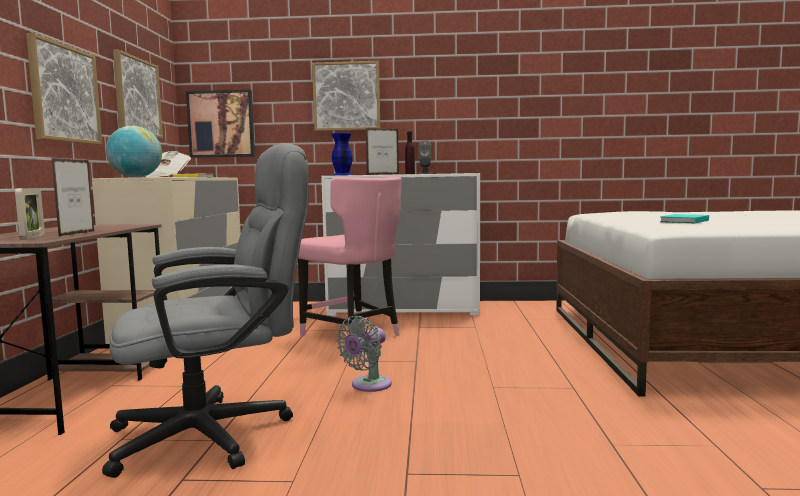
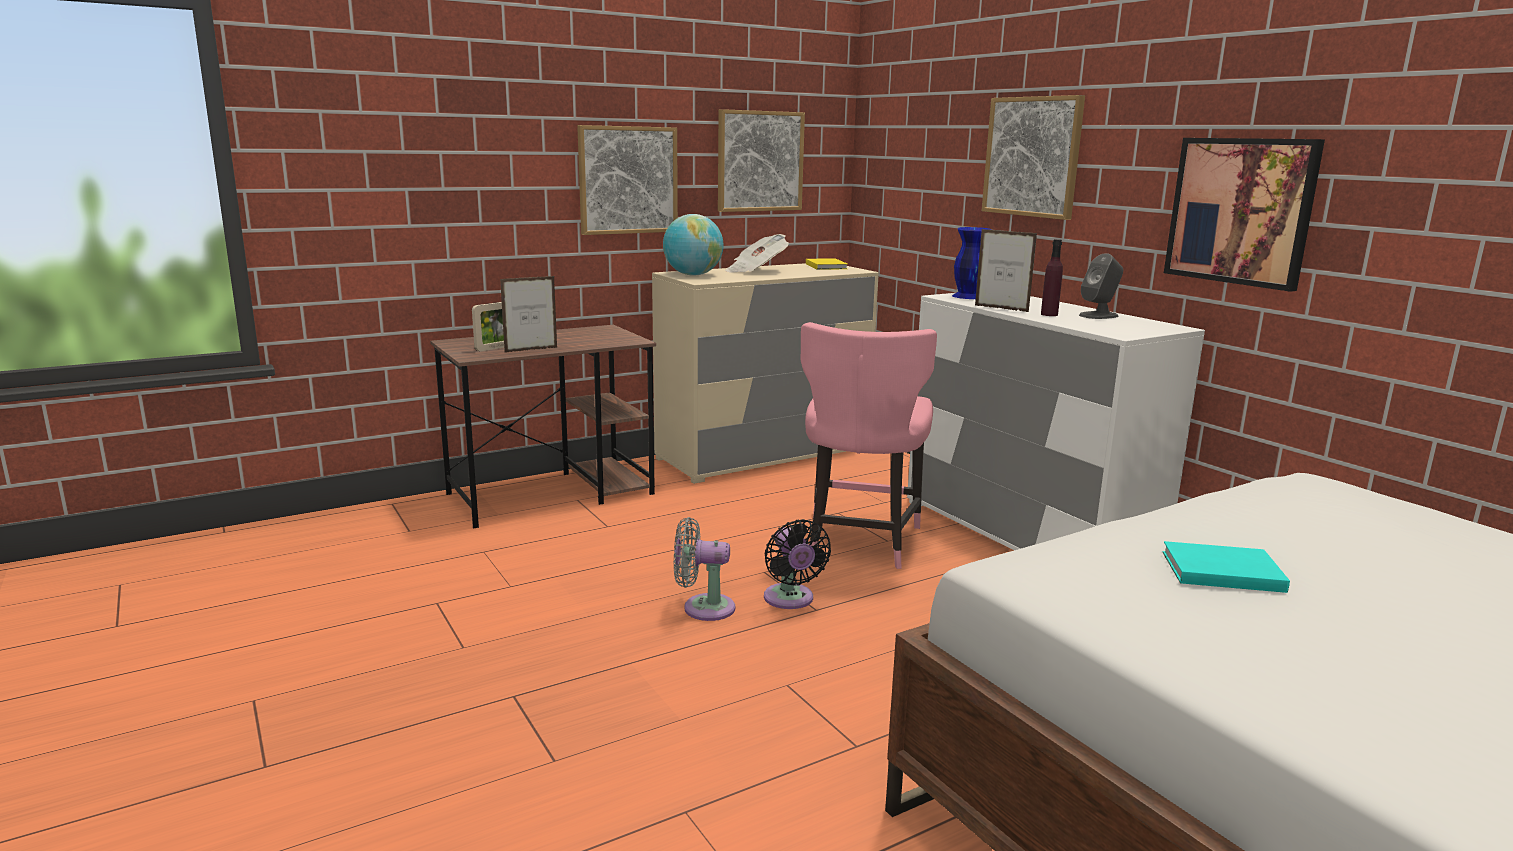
camera: 55 degrees right, 10 degrees up
(219, 432) = (525, 581): grey office chair -> none
(221, 124) = (889, 188): picture -> picture (1240, 211)
(395, 363) = (790, 600): none -> black fan

